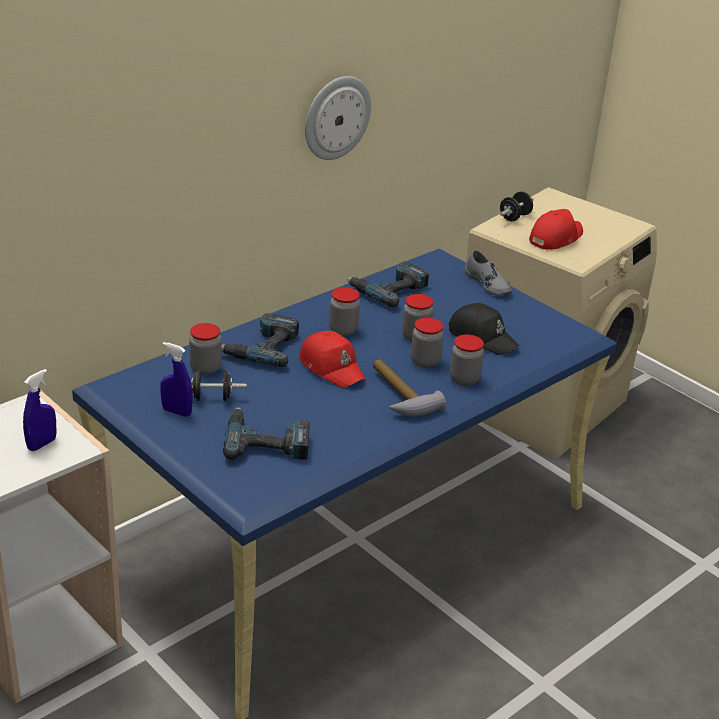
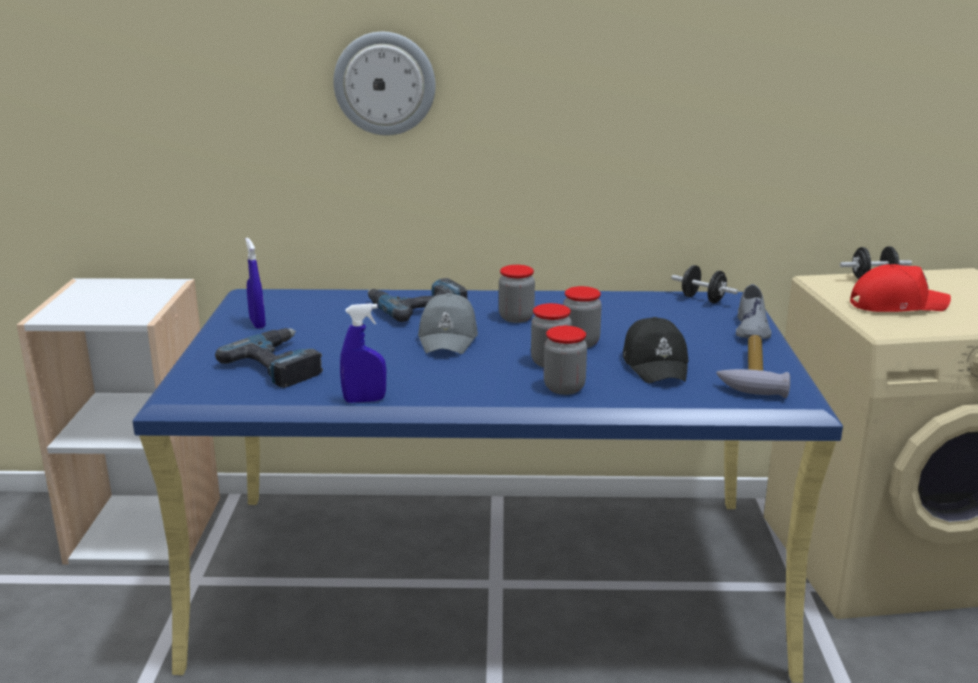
camera: 45 degrees right, 10 degrees down
(42, 444) = (121, 306): blue spray bottle -> blue spray bottle (364, 400)
(205, 368) = (340, 306): jar -> none
(212, 398) = (303, 324): black dumbbell -> black dumbbell (703, 299)
(332, 367) = (449, 338): red cap -> grey cap
(336, 117) = (586, 77): wall clock -> wall clock (384, 83)
(388, 289) = (626, 304): power drill -> none
(398, 395) = (468, 376): hammer -> hammer (750, 374)

